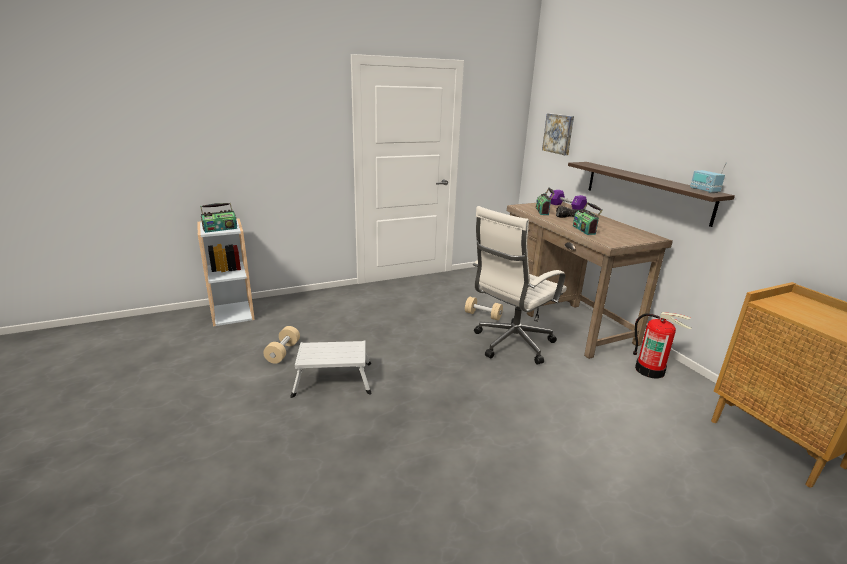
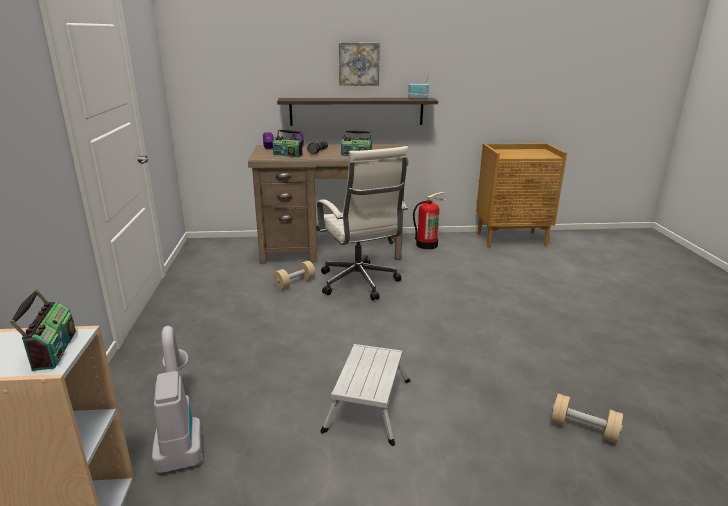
camera: 70 degrees left, 0 degrees up
(283, 352) = (275, 446): beige dumbbell -> beige dumbbell (583, 429)
(290, 321) = (179, 432): none -> vacuum cleaner
(559, 134) = (227, 74): picture -> picture (359, 64)

